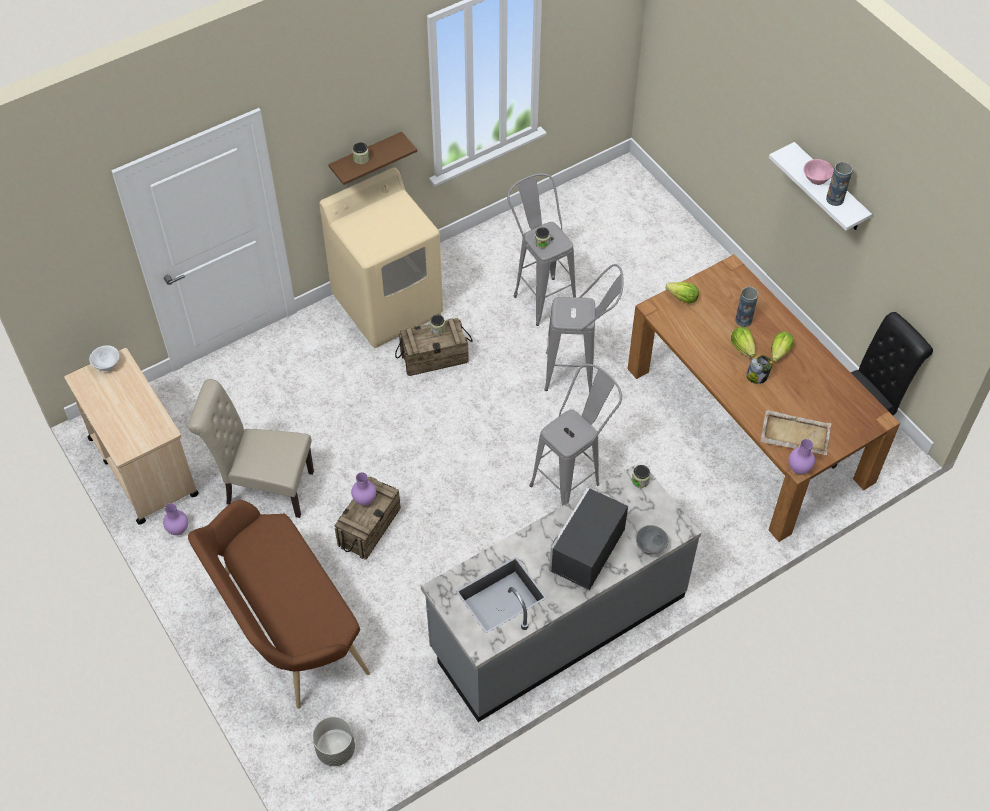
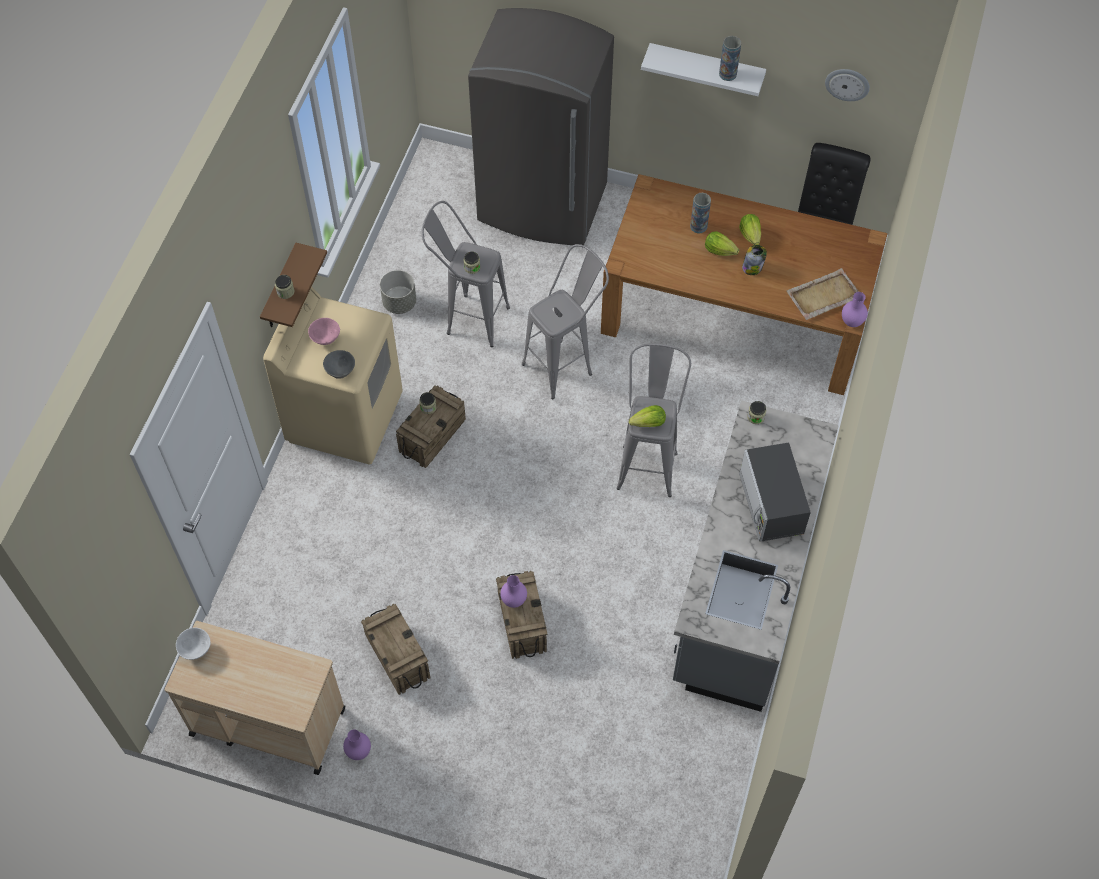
camera: 40 degrees left, 5 degrees up
(264, 487) = (397, 657): beige chair -> crate
(286, 630) = (538, 762): brown bench -> none
(336, 749) = (675, 824): grey planter -> grey planter (399, 302)
(651, 547) = (814, 464): grey bowl -> grey bowl (341, 371)
(674, 251) = (542, 204): none -> grey fridge
(682, 298) = (635, 240): lettuce -> lettuce (648, 423)
(816, 179) = (697, 65): pink bowl -> pink bowl (325, 337)
(929, 263) = (847, 84): none -> wall clock

